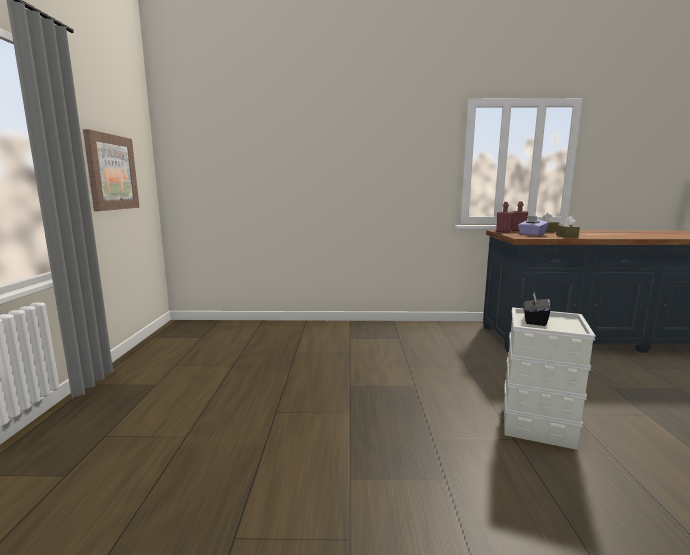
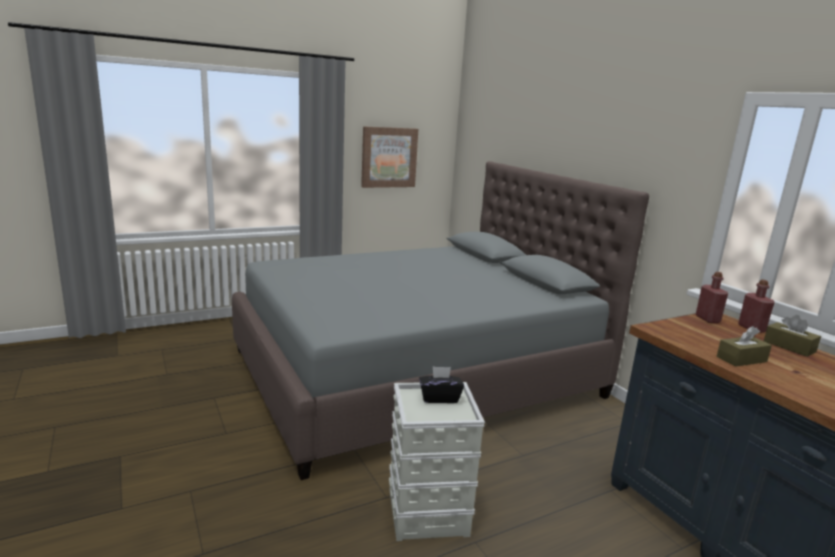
camera: 60 degrees right, 5 degrees up
(314, 372) = (416, 373): none -> grey bed
(531, 234) = (708, 336): purple tissue box -> none

